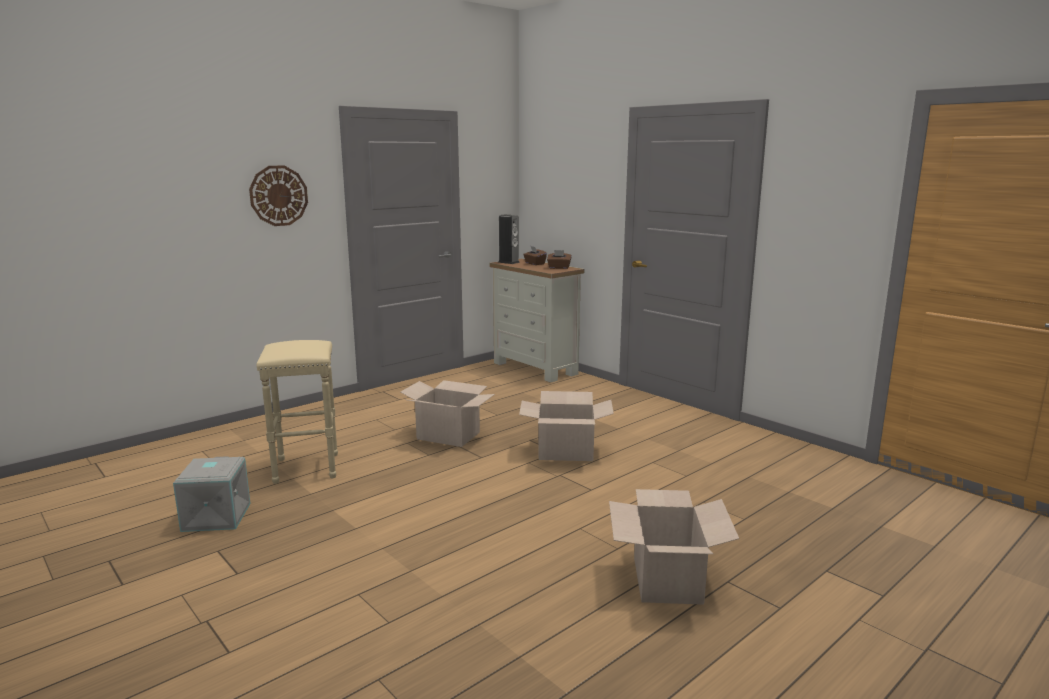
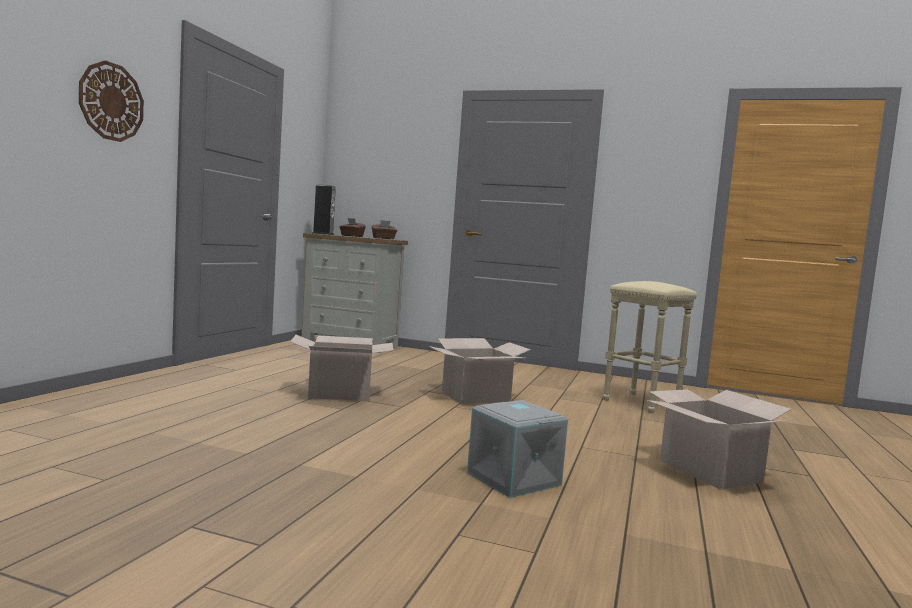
camera: 30 degrees left, 10 degrees down
(215, 517) = (133, 492): grey storage box -> grey storage box (512, 479)
(305, 469) = (203, 432): beige stool -> beige stool (641, 403)

